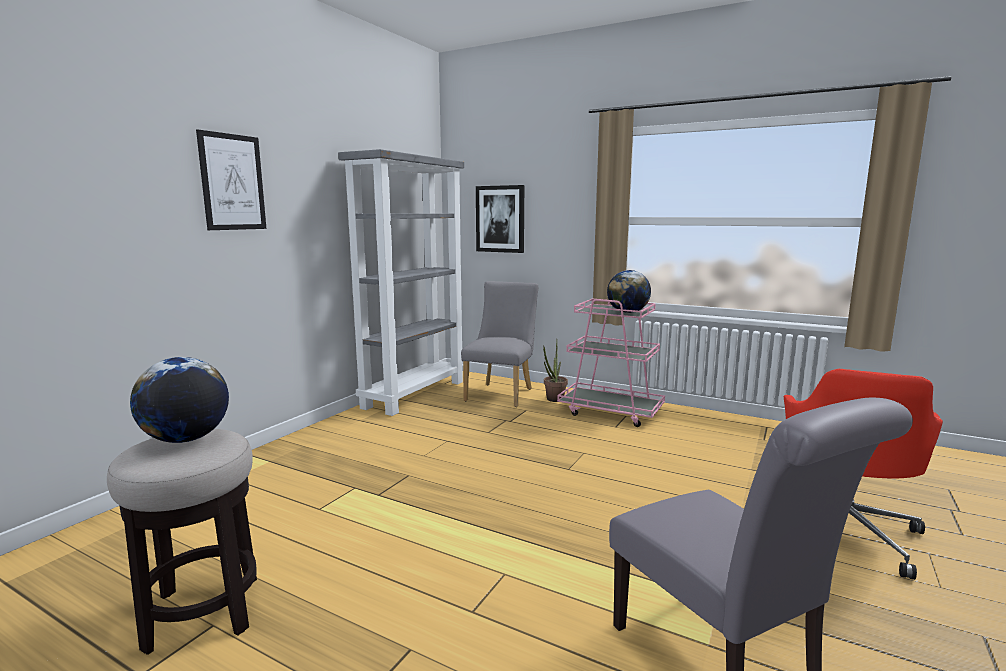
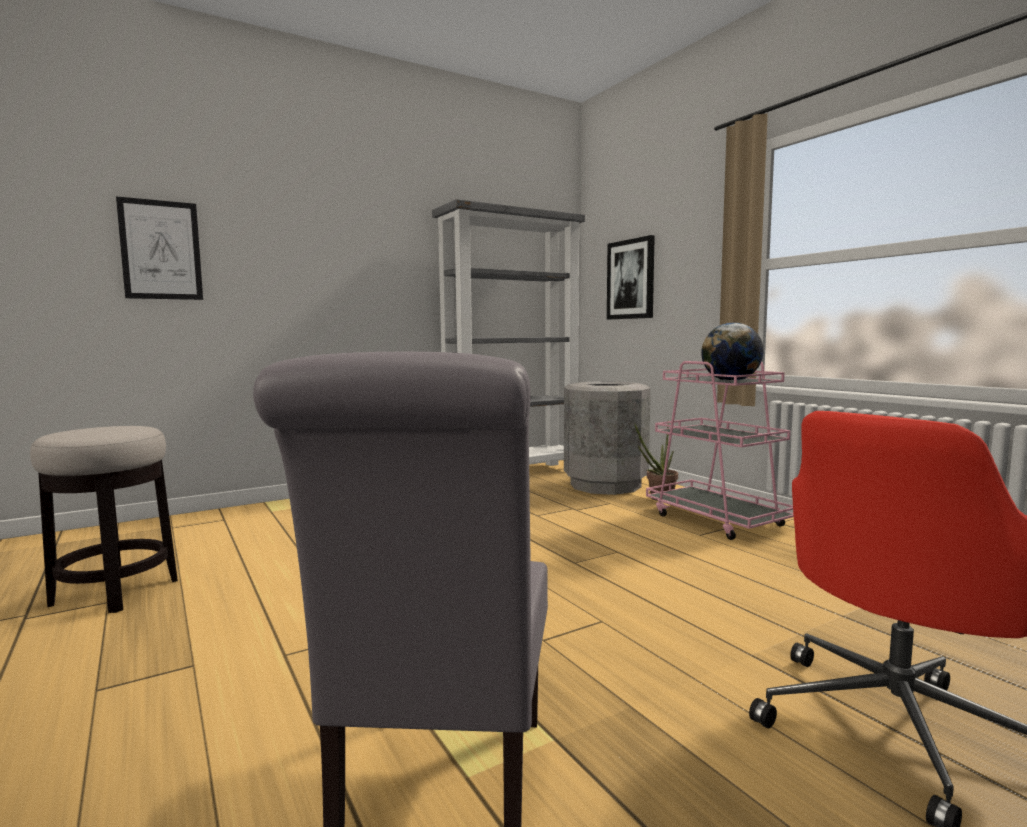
camera: 30 degrees right, 5 degrees down
(186, 439) = (111, 427): globe -> none
(232, 182) = (310, 237): picture -> picture (161, 250)
(502, 393) = (605, 485): grey chair -> grey trash can

